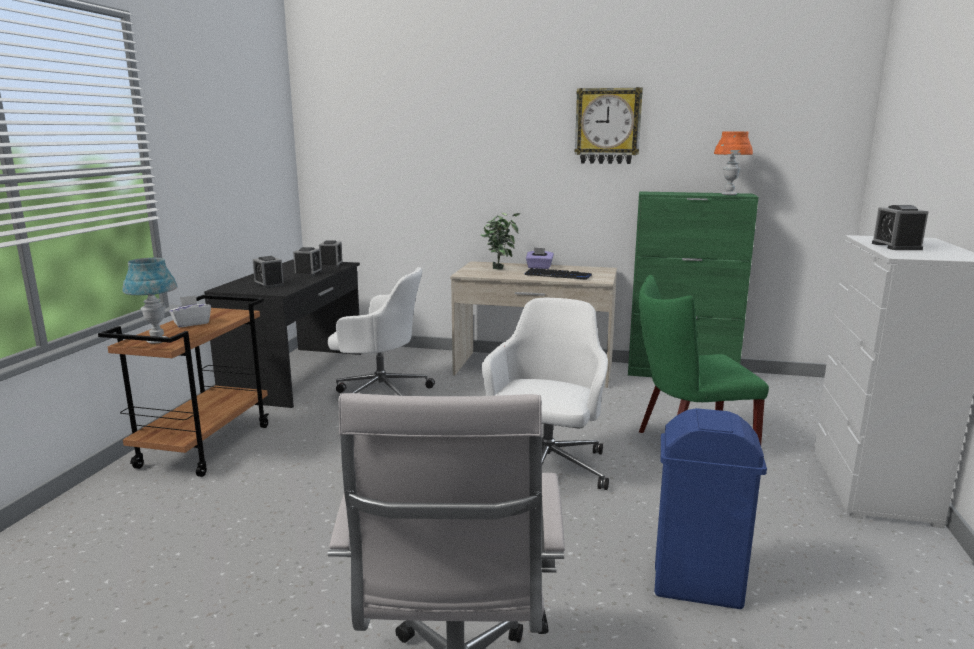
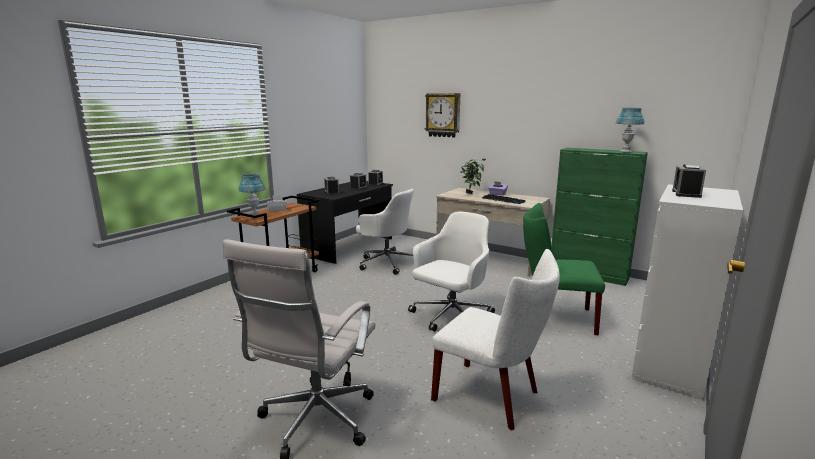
camera: 20 degrees right, 0 degrees up
(607, 126) = (547, 103): wall clock -> wall clock (443, 115)
(698, 588) = (492, 397): blue trash can -> white chair
(729, 194) = (625, 152): orange table lamp -> blue table lamp

